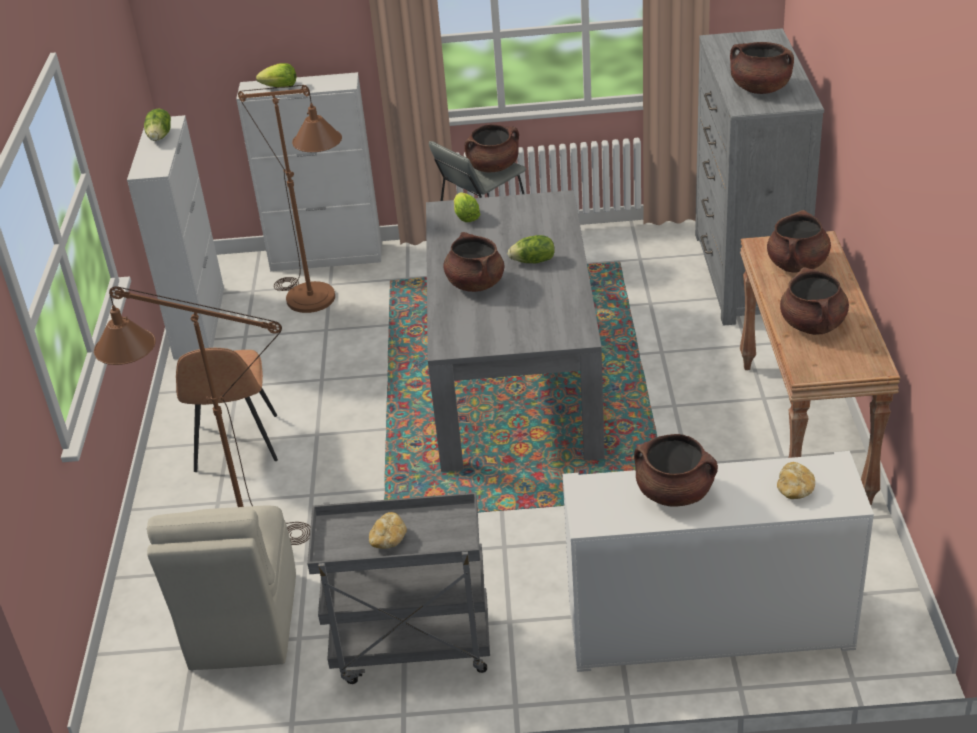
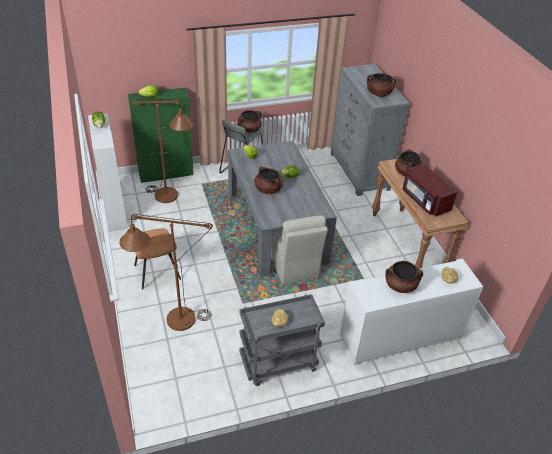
camera: 20 degrees left, 5 degrees up
(242, 624) = (195, 363): beige chair -> beige chair (293, 265)
(327, 257) = (166, 174): white cabinet -> green cabinet
(813, 324) = (424, 200): brown cooking pot -> red microwave

